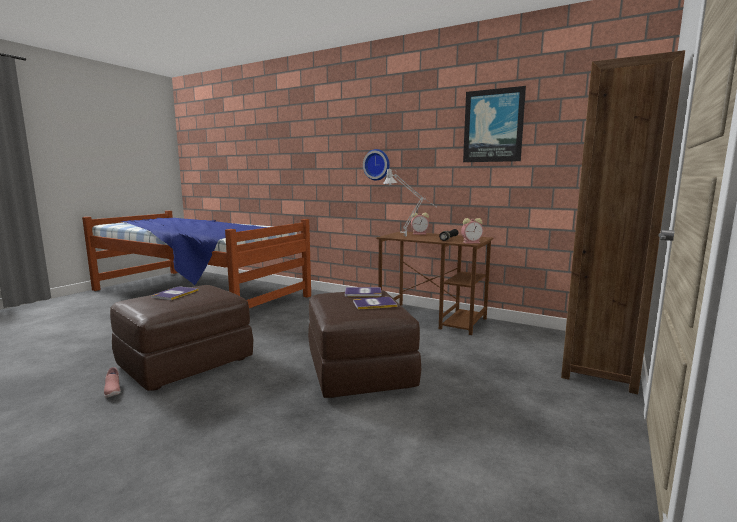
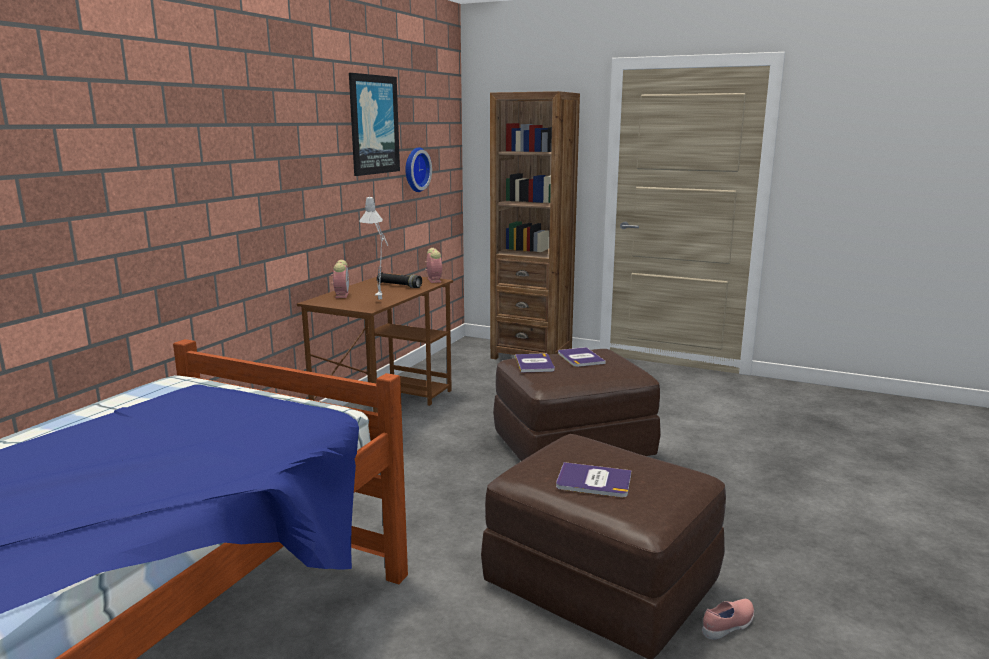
camera: 95 degrees left, 5 degrees up
(377, 165) = (248, 190): wall clock -> wall clock (415, 169)

